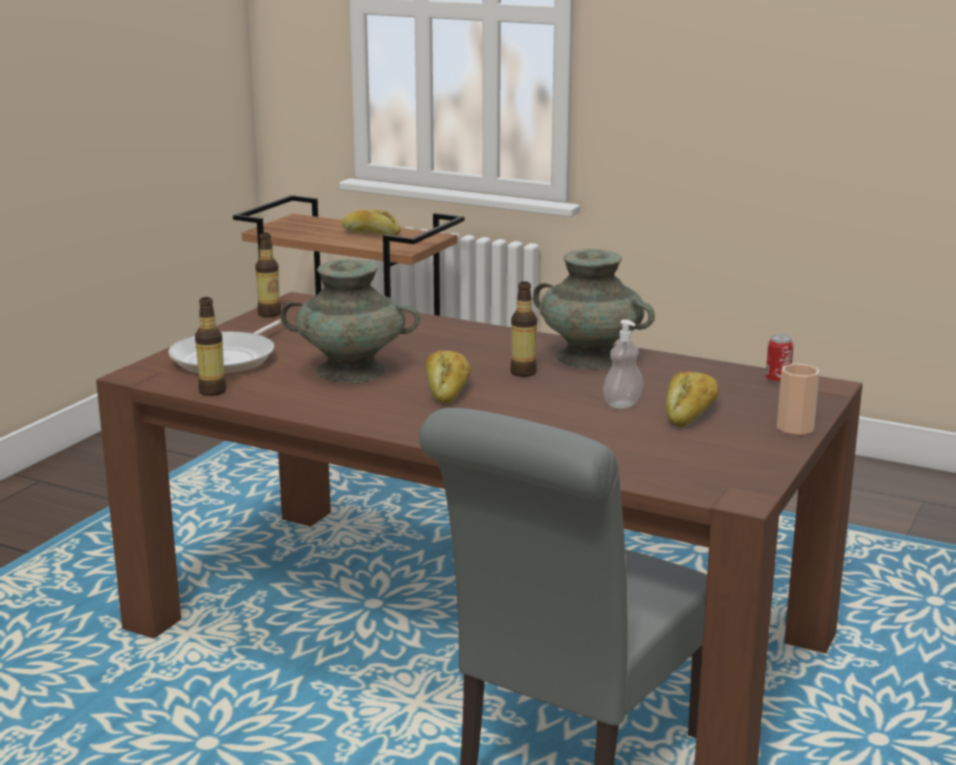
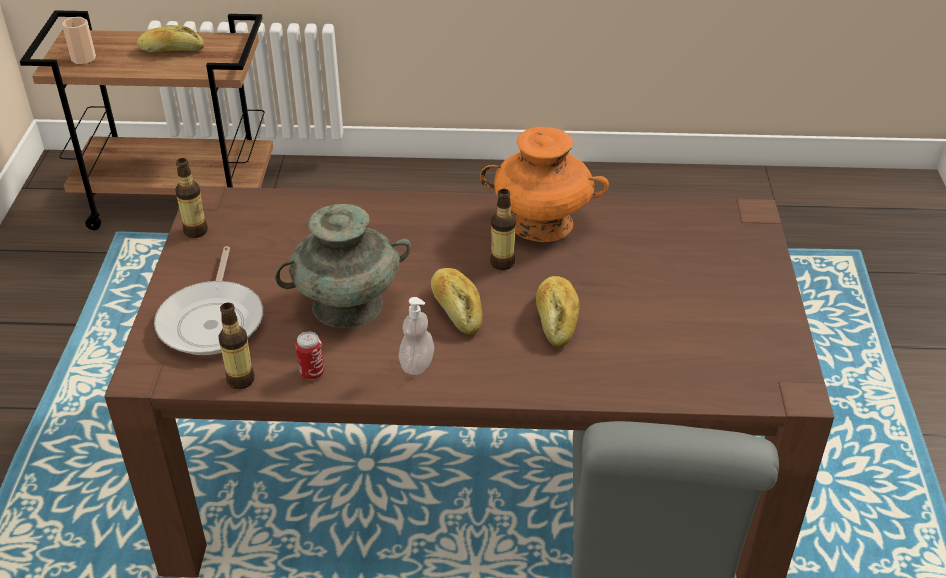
camera: 25 degrees left, 20 degrees up
(590, 358) = (542, 223): turquoise vase -> orange vase
(622, 404) = (617, 287): soap dispenser -> soap dispenser (417, 364)
(691, 412) = (679, 283): bread -> bread (556, 319)
(777, 380) = (711, 215): can -> can (312, 373)
(795, 428) = (770, 281): cup -> cup (83, 58)

